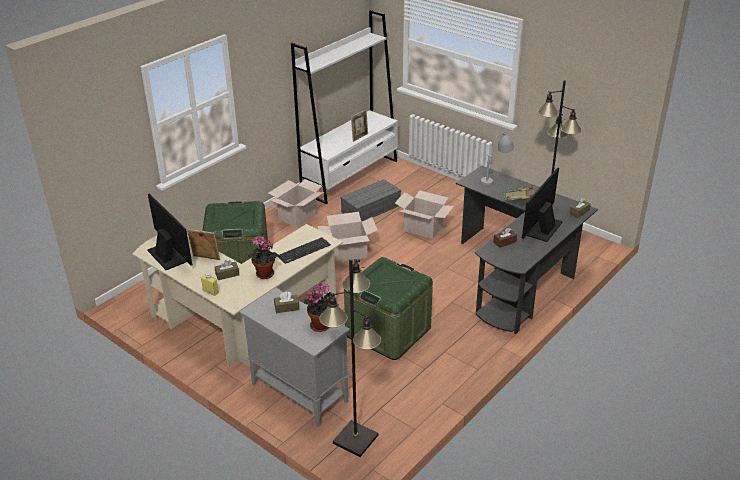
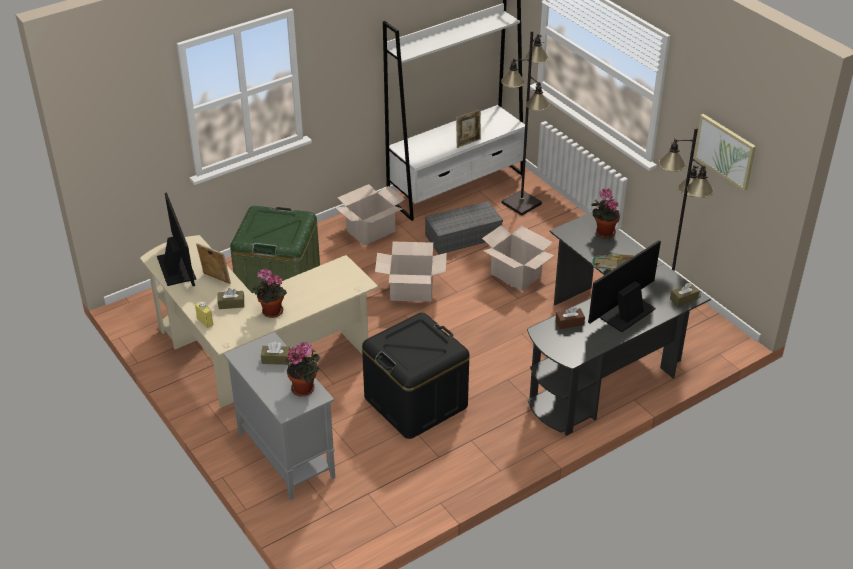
camera: 15 degrees right, 5 degrees up
(304, 251) = (328, 290): keyboard -> none
(356, 439) = (326, 523): black floor lamp -> black floor lamp (522, 203)
(388, 332) = (415, 402): green storage box -> black storage box
(496, 177) = (603, 232): grey table lamp -> potted plant
(580, 99) = (725, 151): none -> picture

